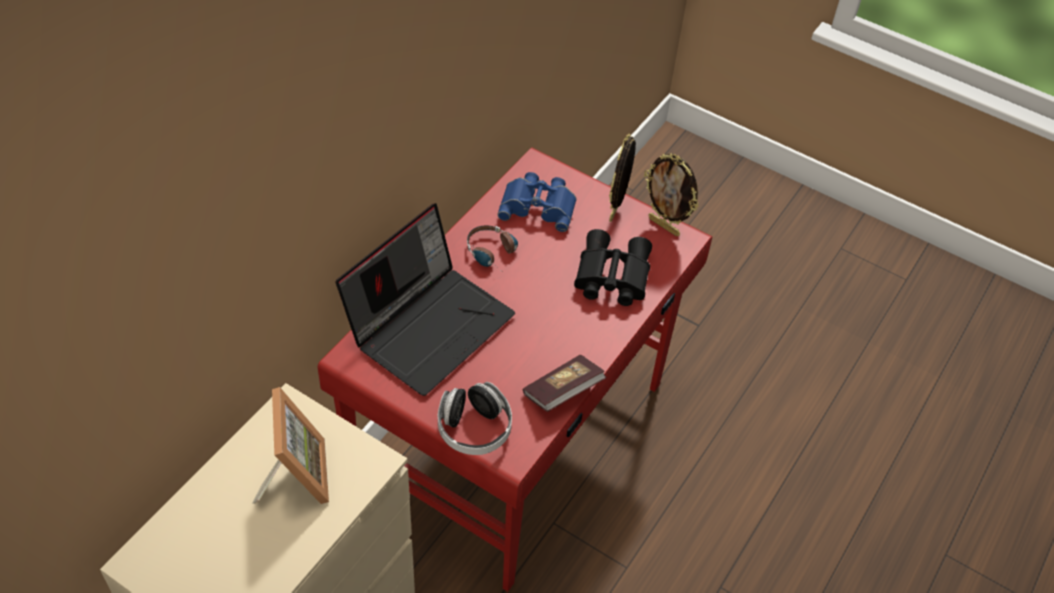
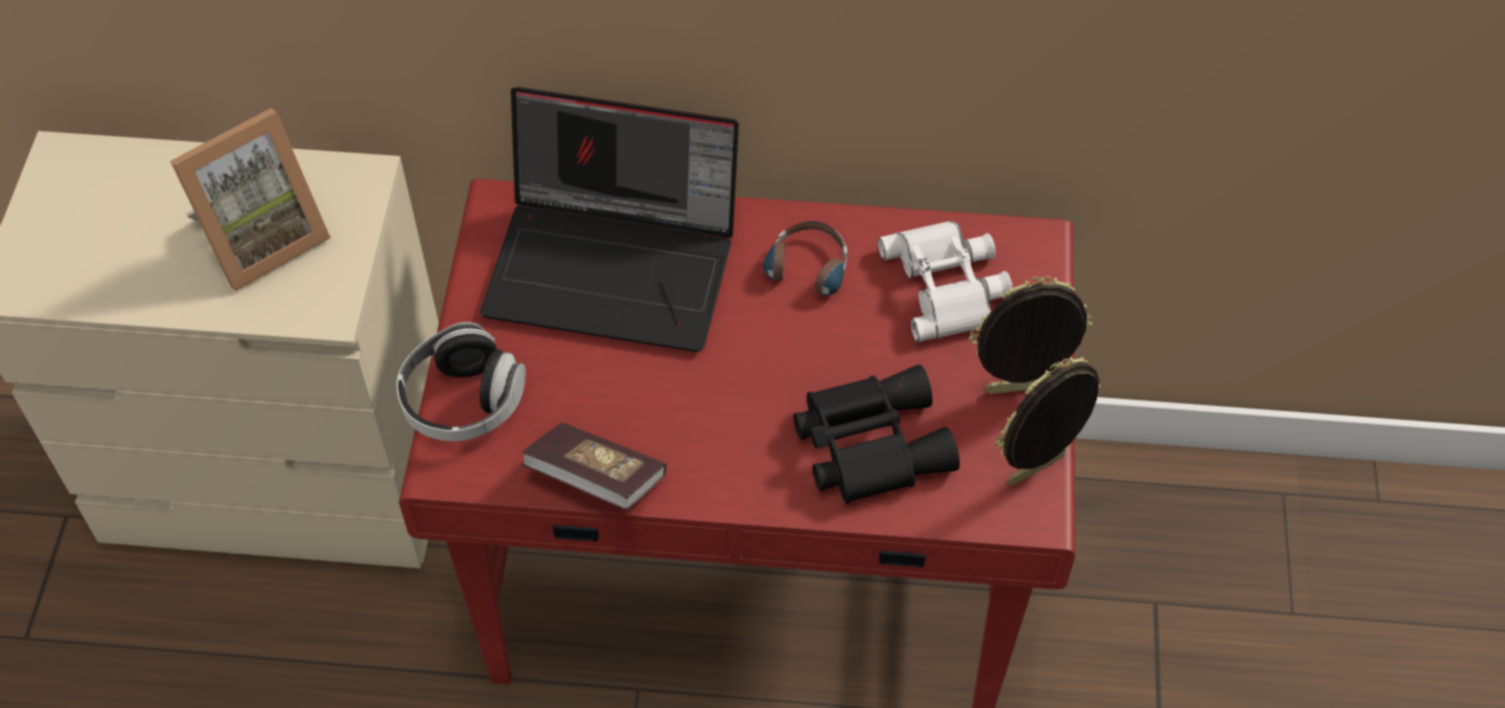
camera: 65 degrees right, 5 degrees up
(539, 205) = (948, 285): blue binoculars -> white binoculars
(664, 226) = (1038, 472): picture frame -> picture frame turned 45 degrees clockwise

